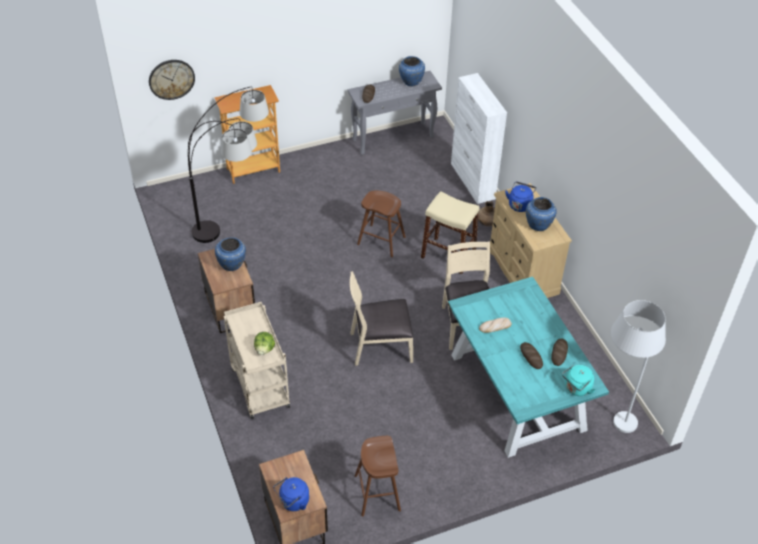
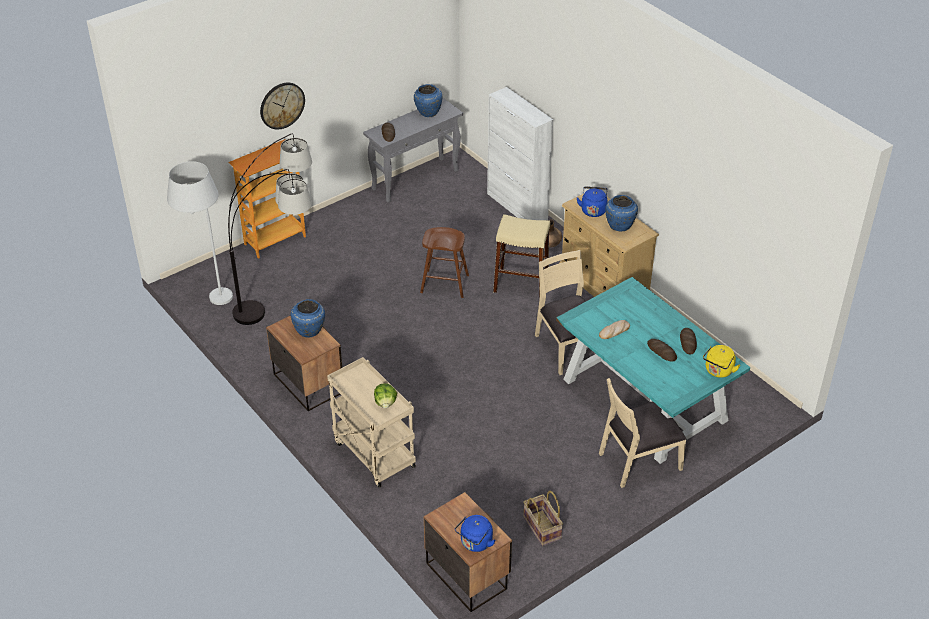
camera: 15 degrees left, 5 degrees down
(171, 79) = (183, 147): wall clock -> wall clock (282, 105)
(377, 493) = (541, 528): brown stool -> basket
(380, 346) = (486, 387): beige chair -> beige chair (639, 460)
(576, 388) = (718, 371): turquoise kettle -> yellow kettle
(613, 416) = (747, 401): white floor lamp -> white floor lamp (209, 294)

